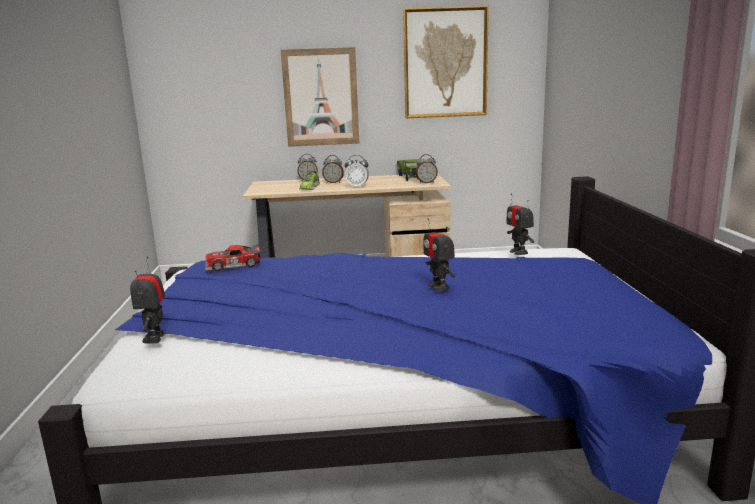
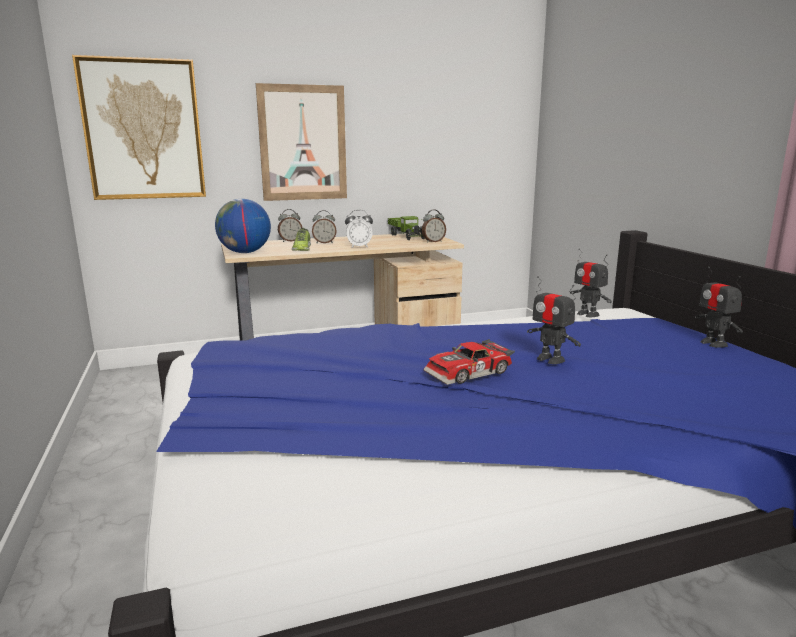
camera: 15 degrees left, 0 degrees up
(154, 338) = (233, 460): toy robot -> toy robot (713, 343)
(233, 265) = (262, 346): toy car -> toy car (470, 373)
(262, 190) = (245, 252): none -> globe
(445, 63) = (440, 110): picture -> picture (143, 130)

